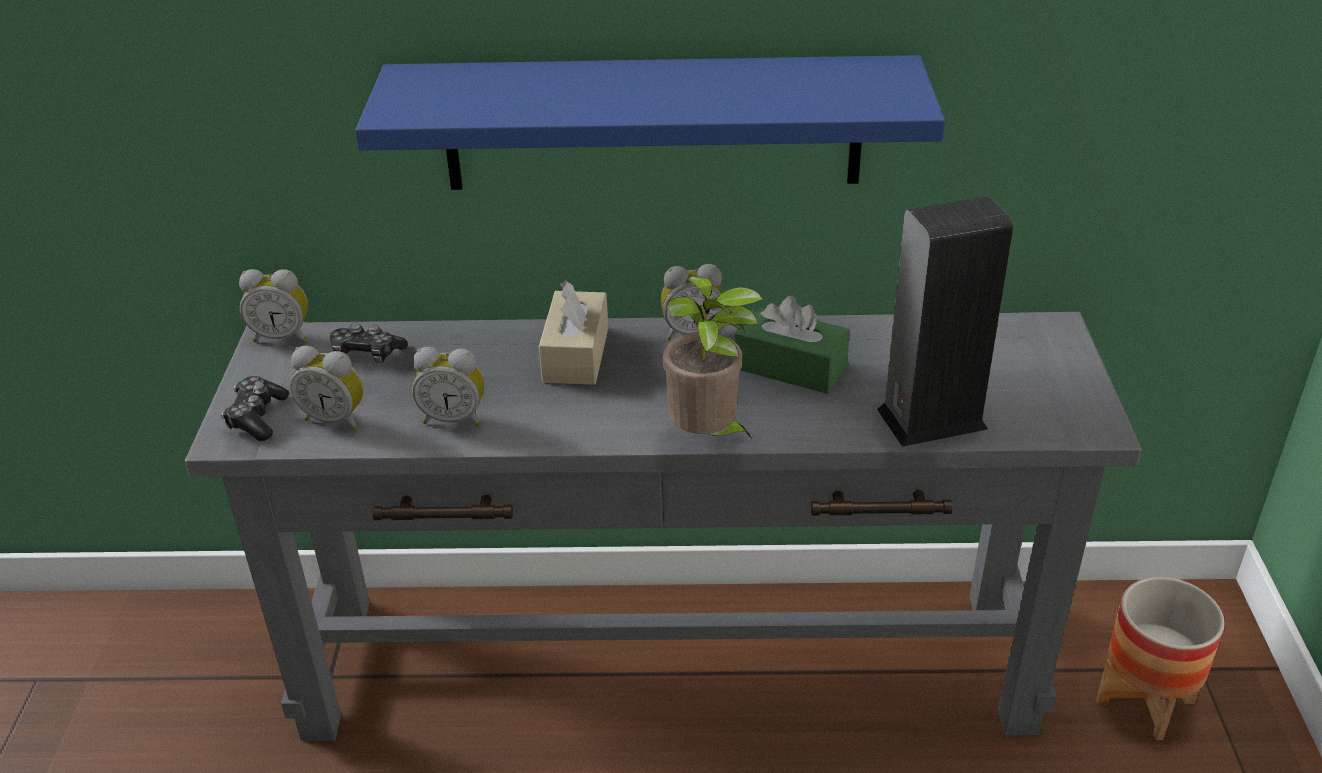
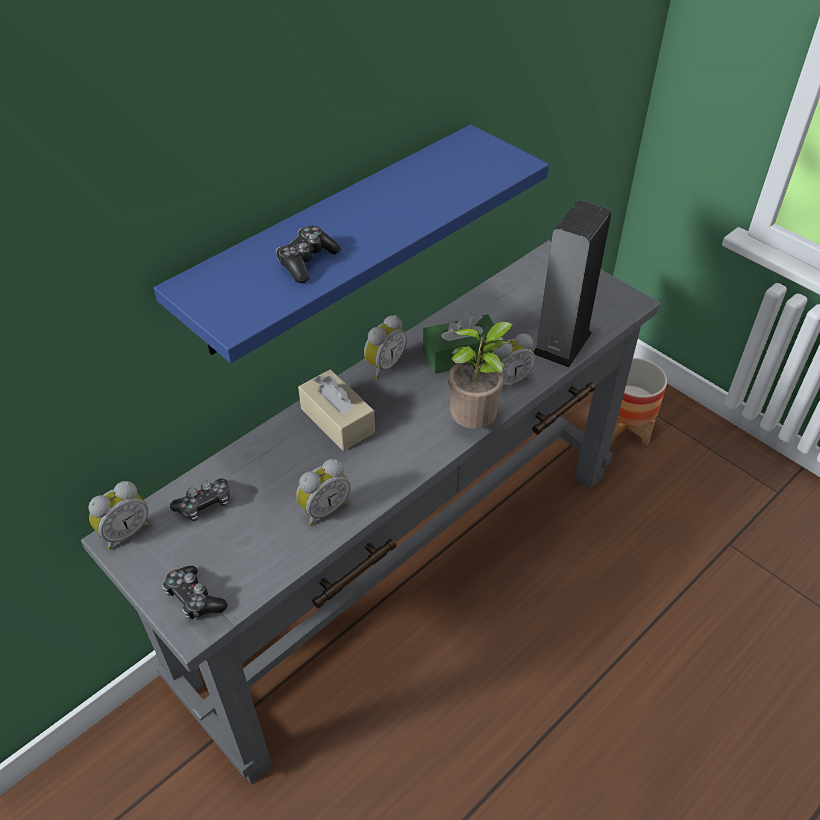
camera: 45 degrees left, 10 degrees up
(336, 419) = (250, 561): alarm clock -> alarm clock (507, 380)
(533, 97) = (307, 261): none -> game controller

